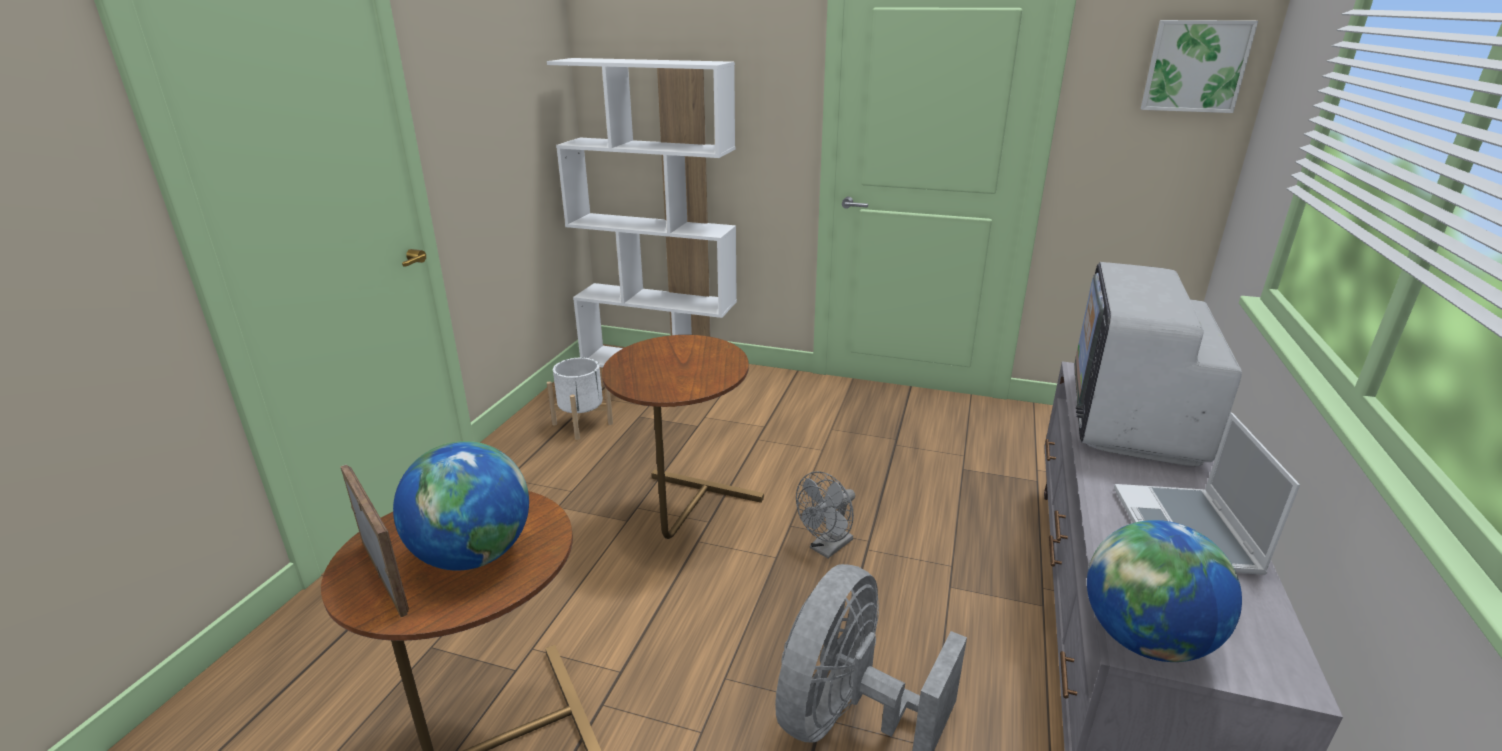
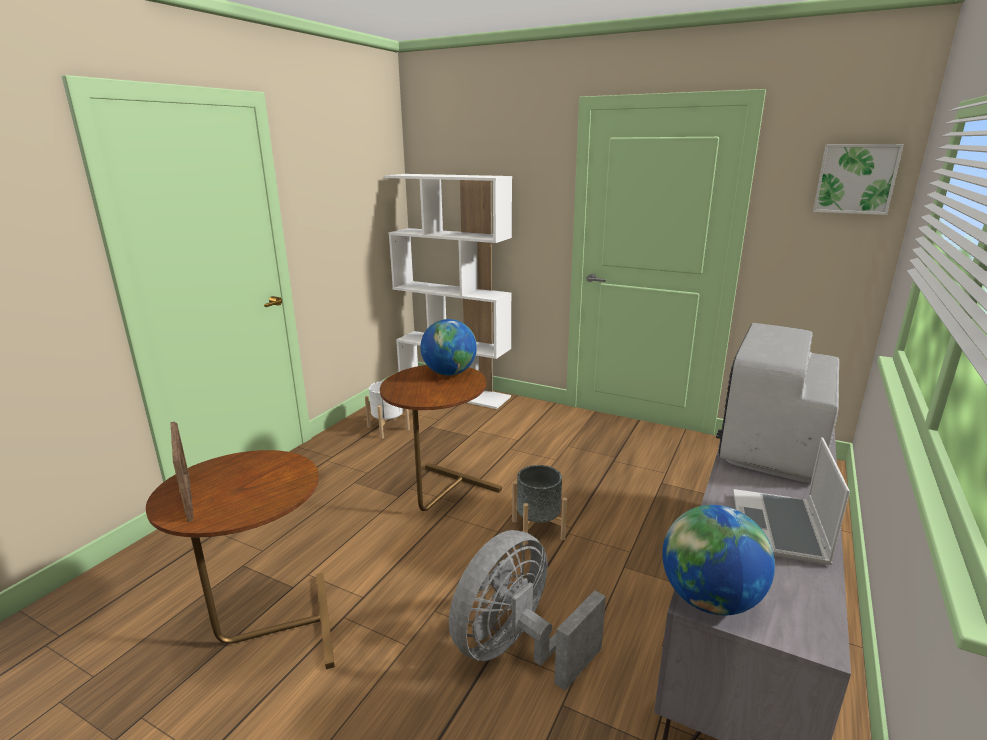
camera: 10 degrees right, 5 degrees down
(473, 555) = (247, 490): globe -> globe (449, 373)
(827, 548) = (538, 529): grey fan -> grey planter

